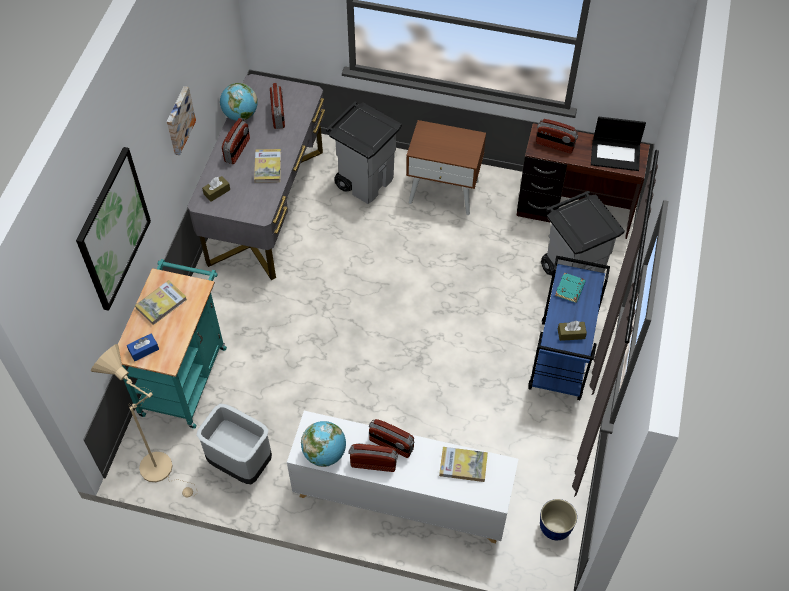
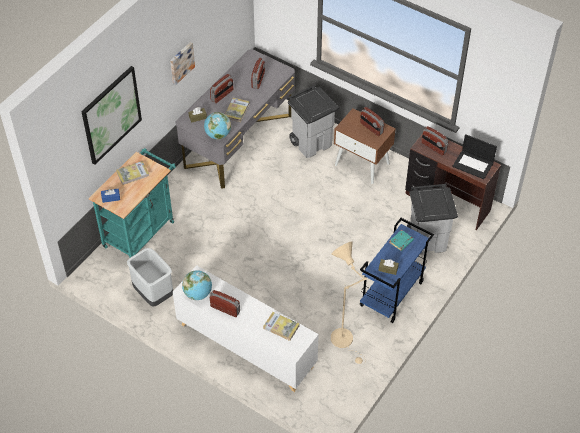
camera: 20 degrees right, 5 degrees down
(162, 470) = (103, 283): beige floor lamp -> beige floor lamp (345, 341)
(240, 115) = (234, 73): globe -> globe (218, 135)
(391, 445) = (241, 301): radio -> radio (371, 128)
(554, 527) = (337, 395): planter -> none

